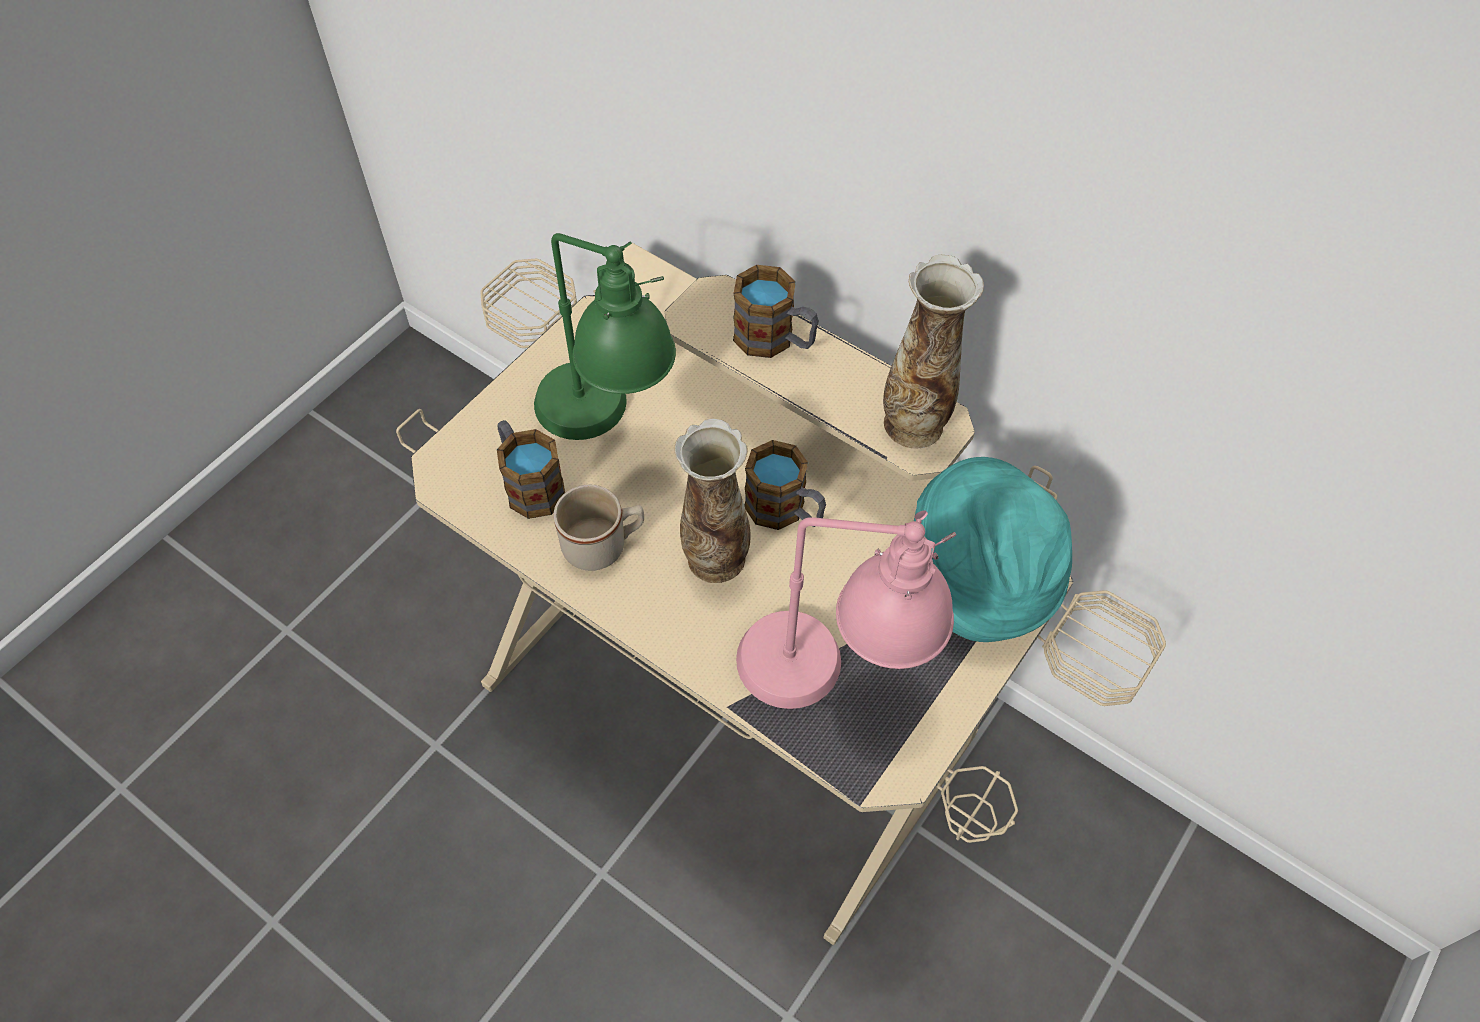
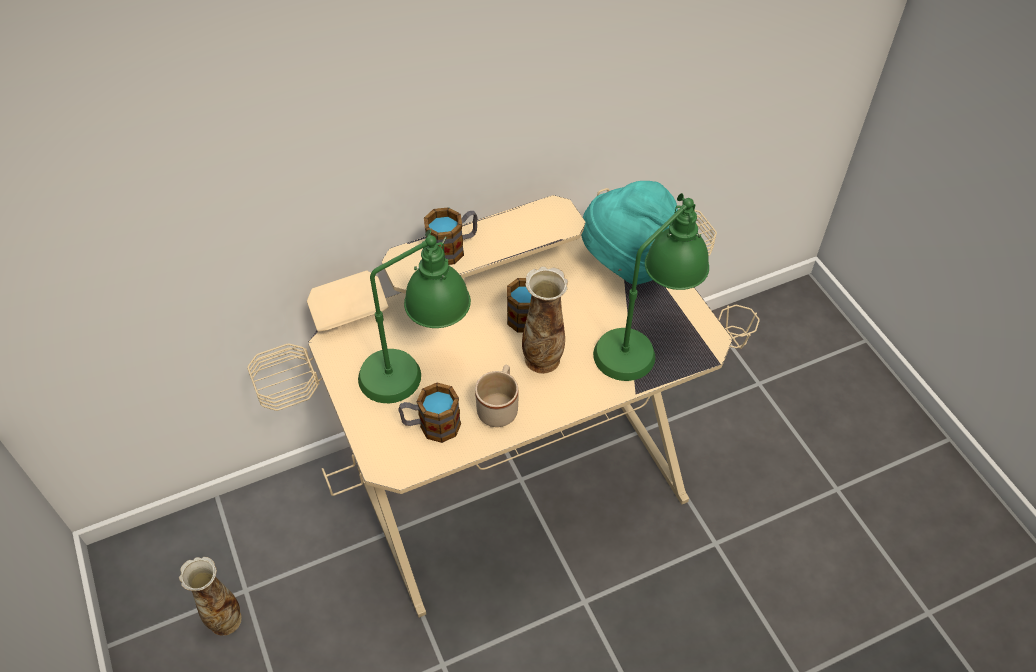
camera: 60 degrees left, 5 degrees down
(833, 676) = (644, 341): pink table lamp -> green table lamp
(914, 423) = (549, 218): vase -> vase (225, 619)

